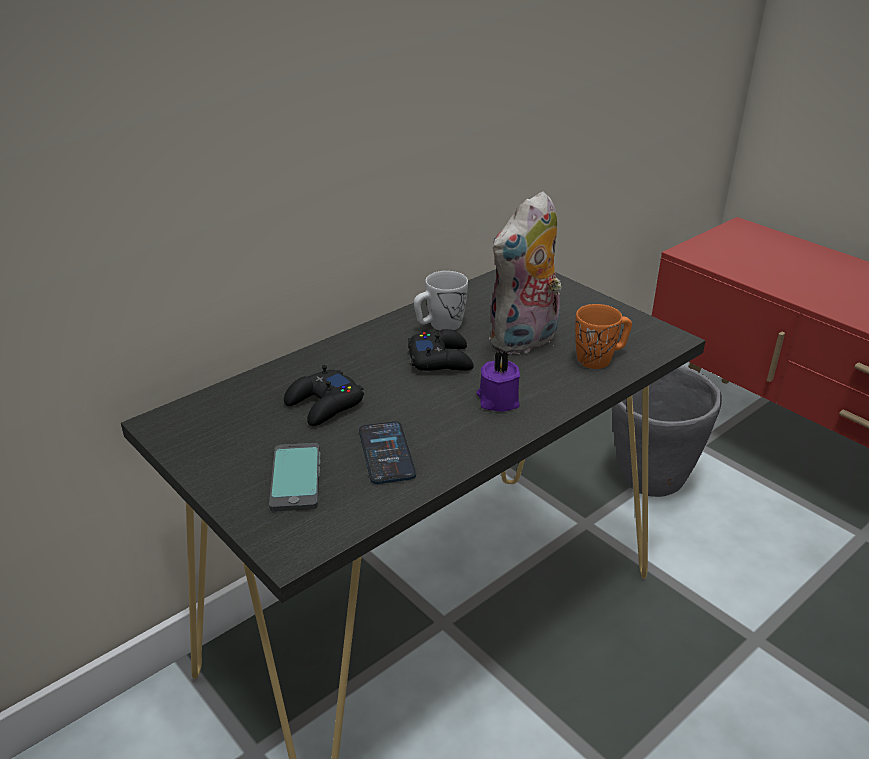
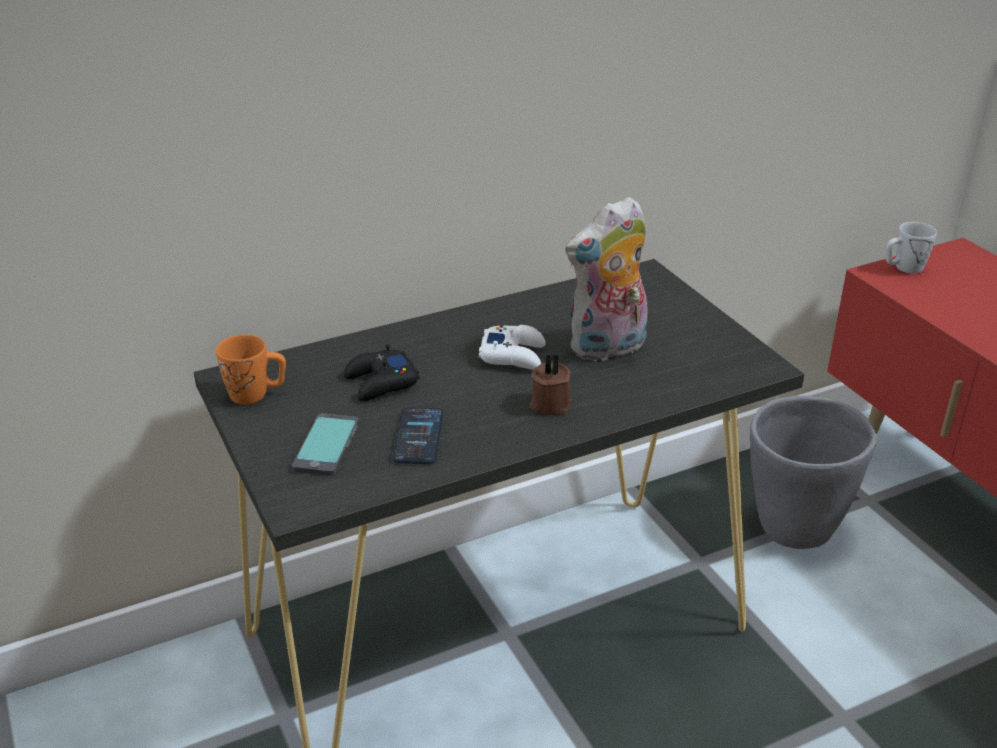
camera: 15 degrees right, 0 degrees up
(439, 325) = (529, 320): white mug -> white mug (903, 268)
(441, 359) = (513, 355): black game controller -> white game controller
(497, 400) = (549, 403): purple candle -> brown candle
(600, 359) = (677, 377): orange mug -> orange mug (256, 394)

